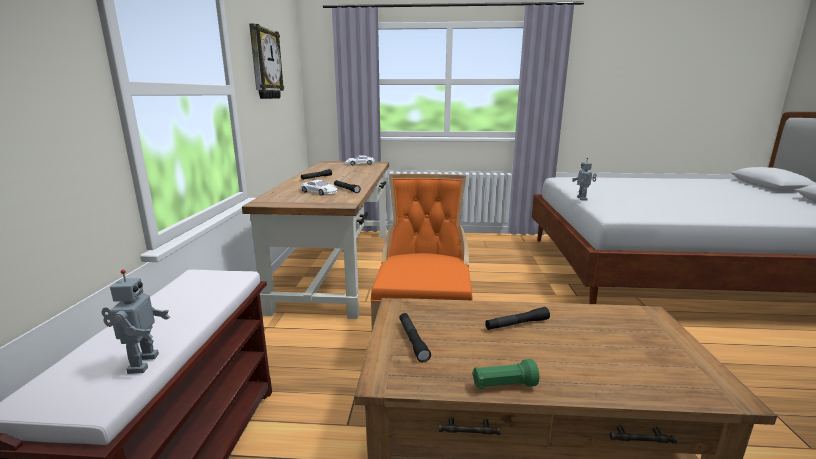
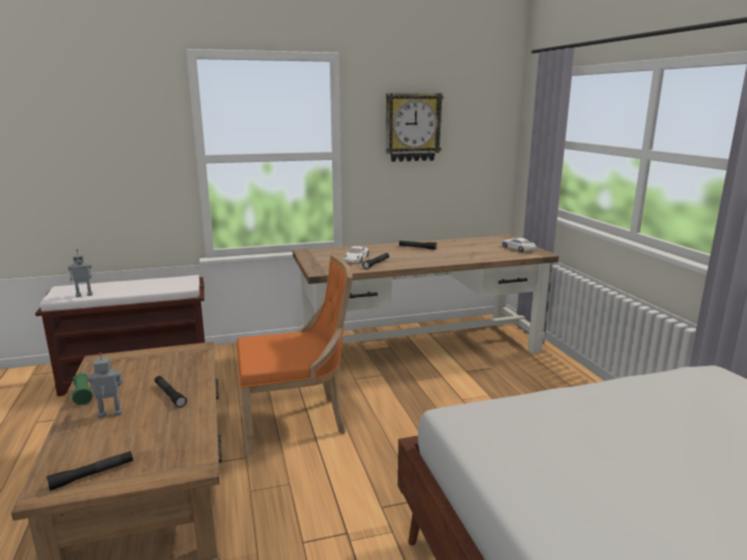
camera: 70 degrees right, 0 degrees up
(413, 341) = (144, 361): black flashlight -> black flashlight (92, 475)
(582, 199) = (540, 390): toy robot -> toy robot (110, 415)

